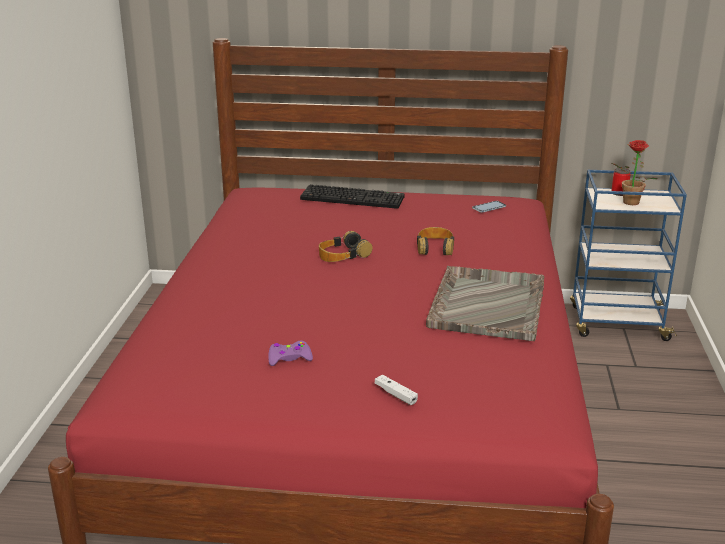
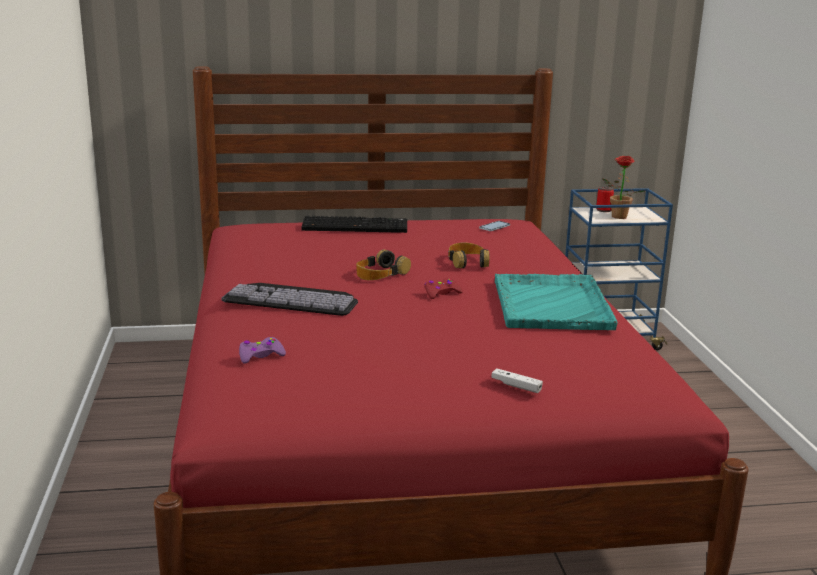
camera: 15 degrees left, 5 degrees down
(247, 276) = (294, 298): none -> keyboard
(289, 358) = (388, 365): purple game controller -> purple game controller (260, 356)
(387, 282) = (441, 293): none -> red game controller
(488, 304) = (551, 304): grey tray -> turquoise tray

